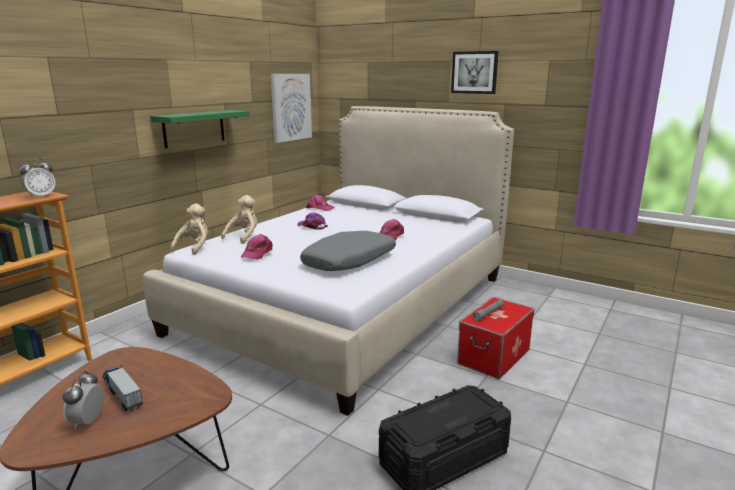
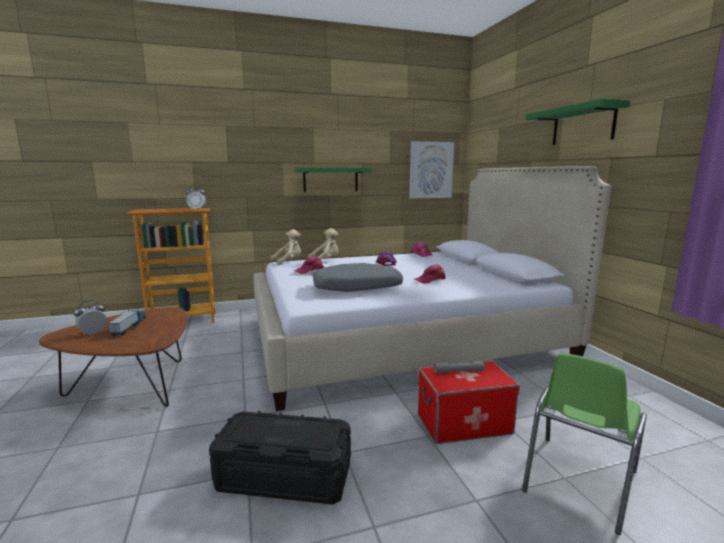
camera: 40 degrees right, 5 degrees down
(474, 72) = (583, 125): picture -> green shelf
(593, 363) = (577, 481): none -> green chair

